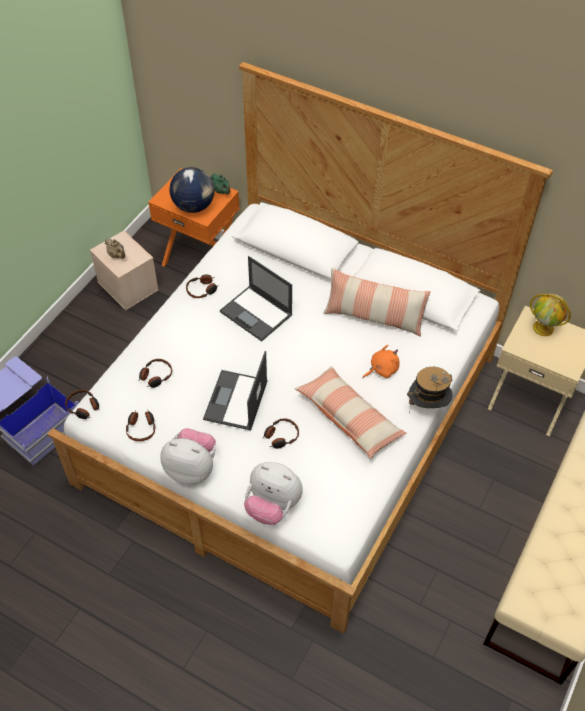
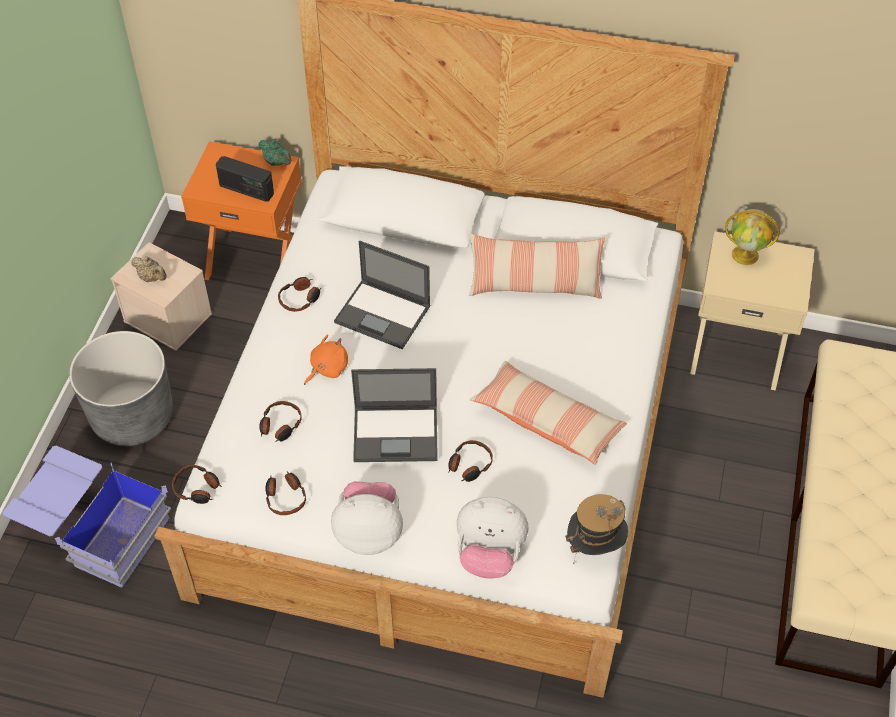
camera: 15 degrees left, 0 degrees up
(81, 349) = (132, 416): none -> grey planter
(194, 206) = (246, 190): globe -> radio
(236, 401) = (397, 433): laptop -> laptop turned 90 degrees counterclockwise
(382, 369) = (567, 351): orange plush toy -> orange plush toy (327, 368)
(427, 406) = (638, 384): hat -> hat (594, 547)

